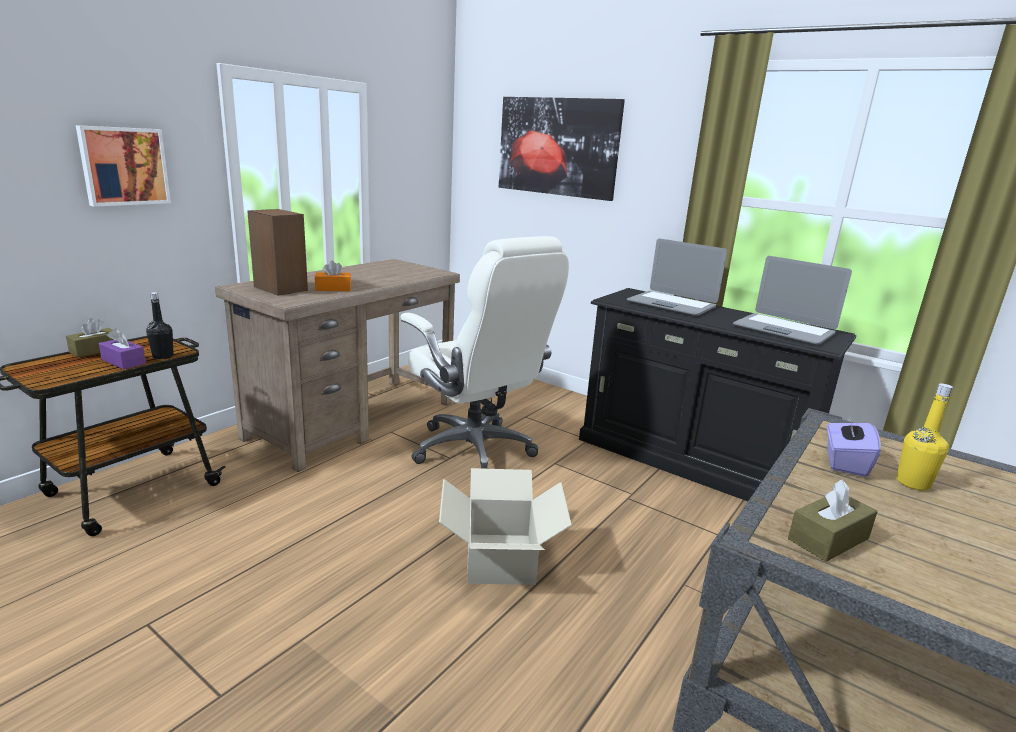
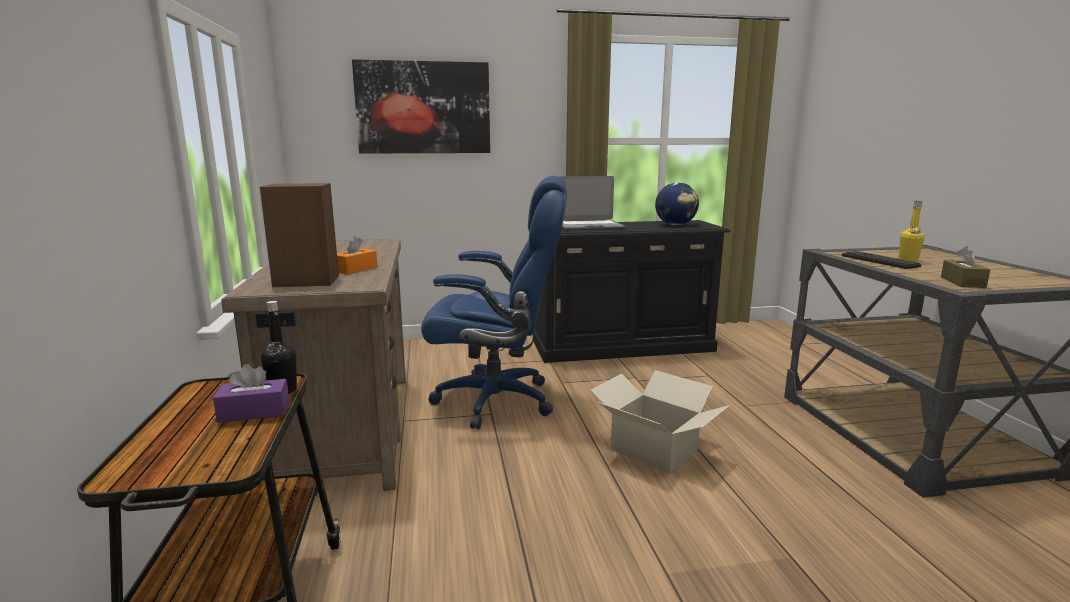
camera: 45 degrees left, 5 degrees down
(95, 350) = (166, 421): brown tissue box -> none
(124, 166) = (103, 134): picture -> none
(474, 451) = (497, 401): white office chair -> blue office chair
(784, 330) = (675, 225): laptop -> globe
(844, 462) = (879, 261): purple tissue box -> keyboard

